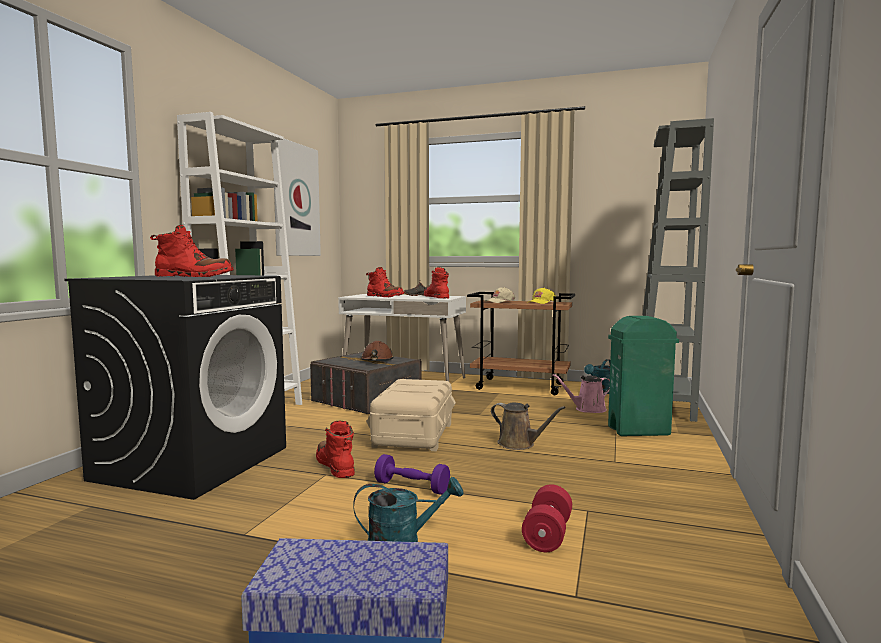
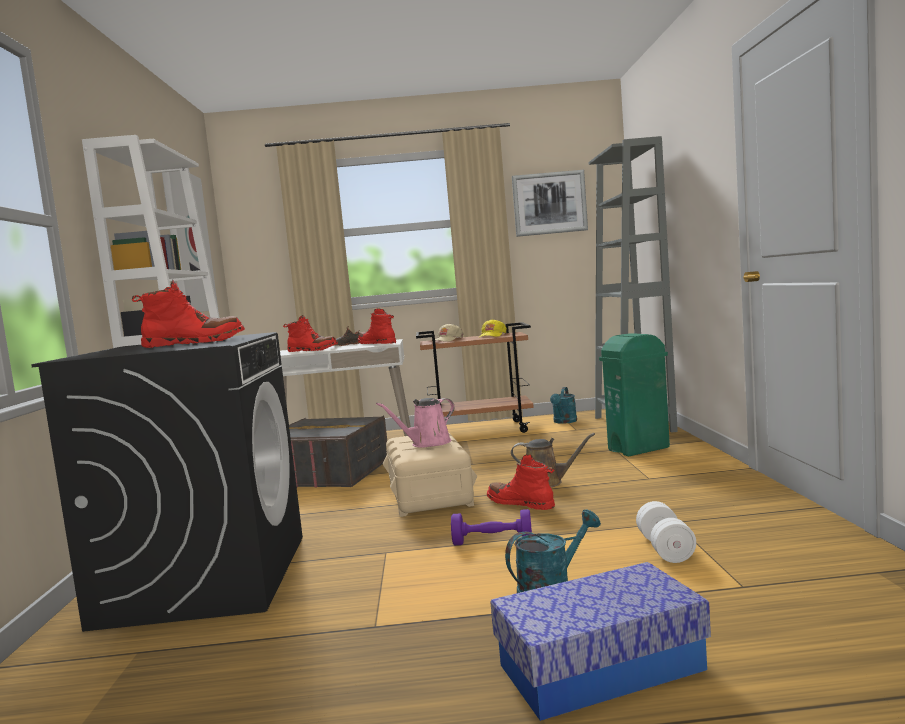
camera: 20 degrees left, 0 degrees up
(335, 466) = (386, 542): red boot -> red boot (521, 503)
(377, 361) = (337, 425): brown hard hat -> none
(547, 535) = (665, 549): red dumbbell -> white dumbbell
(587, 409) = (571, 439): pink watering can -> pink watering can (427, 443)
(618, 184) = (549, 203): none -> picture

